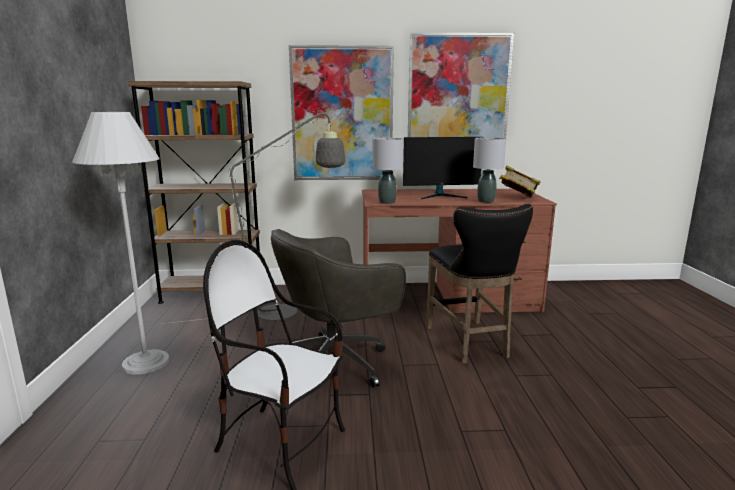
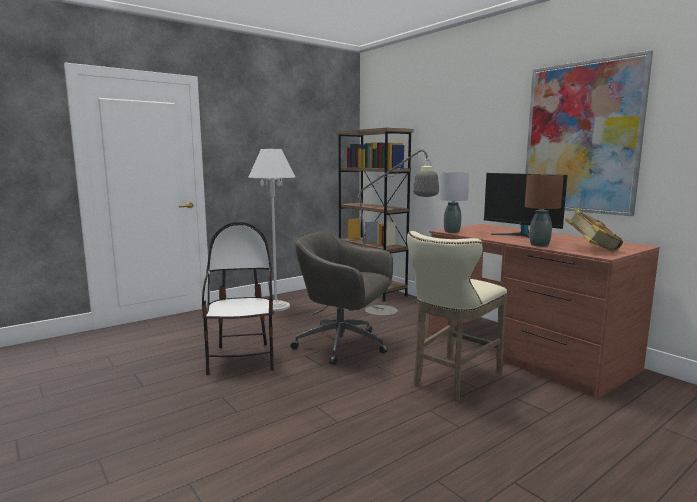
camera: 55 degrees right, 5 degrees down
(342, 114) = (473, 153): picture -> none
(469, 343) = (452, 379): black stool -> beige stool
(486, 201) = (539, 245): grey table lamp -> brown table lamp

